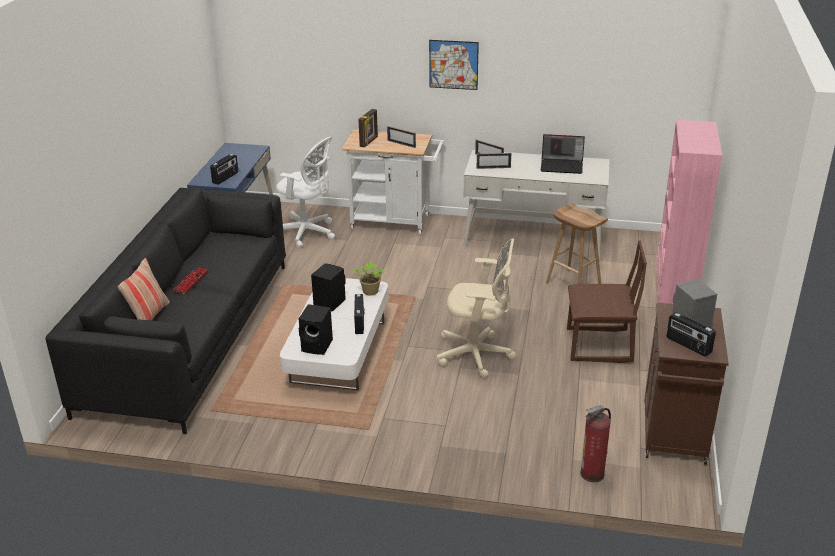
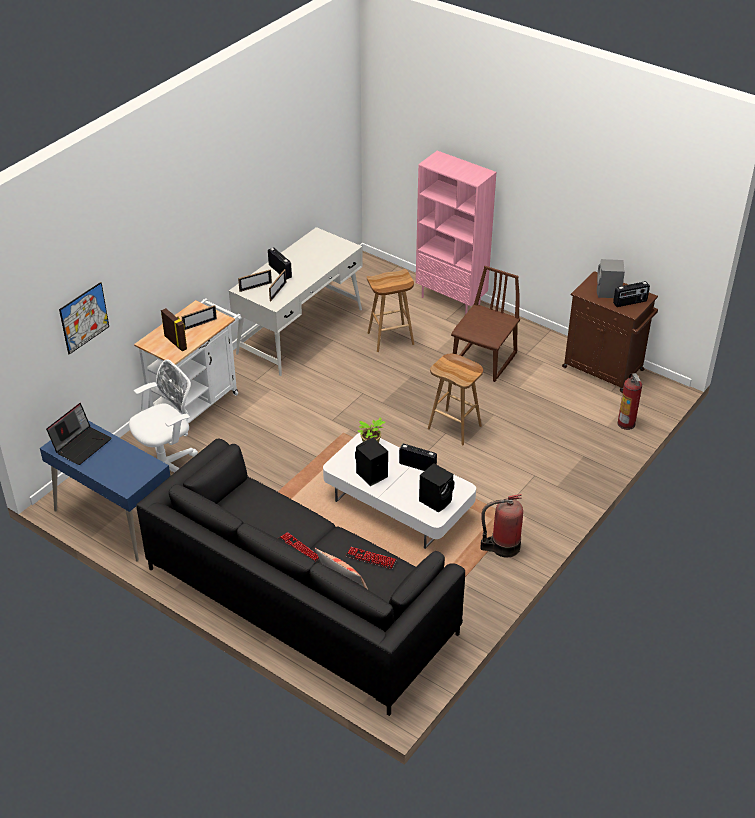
camera: 65 degrees left, 10 degrees up
(195, 318) = (371, 558): none -> keyboard
(226, 178) = (136, 466): radio -> radio (280, 271)
(321, 431) = (503, 547): none -> fire extinguisher
(453, 64) = (202, 223): picture -> picture (84, 318)
(477, 355) = (455, 427): beige office chair -> brown stool
(562, 166) = (307, 254): laptop -> laptop (82, 444)

